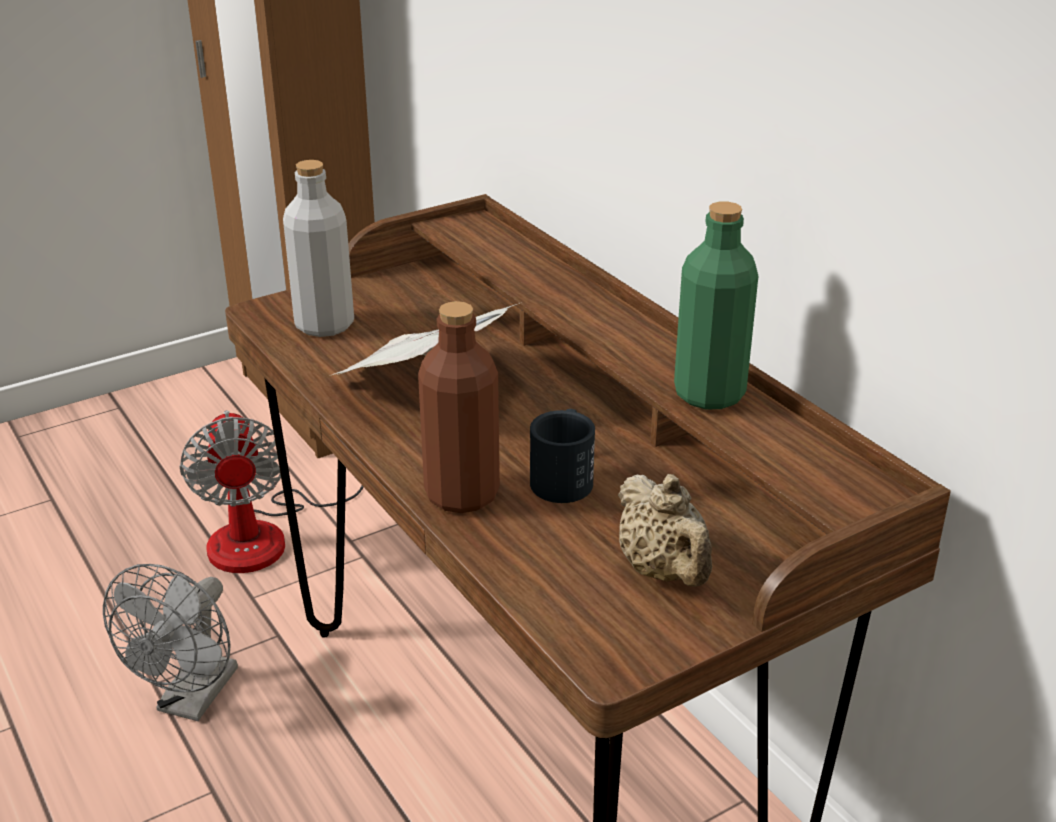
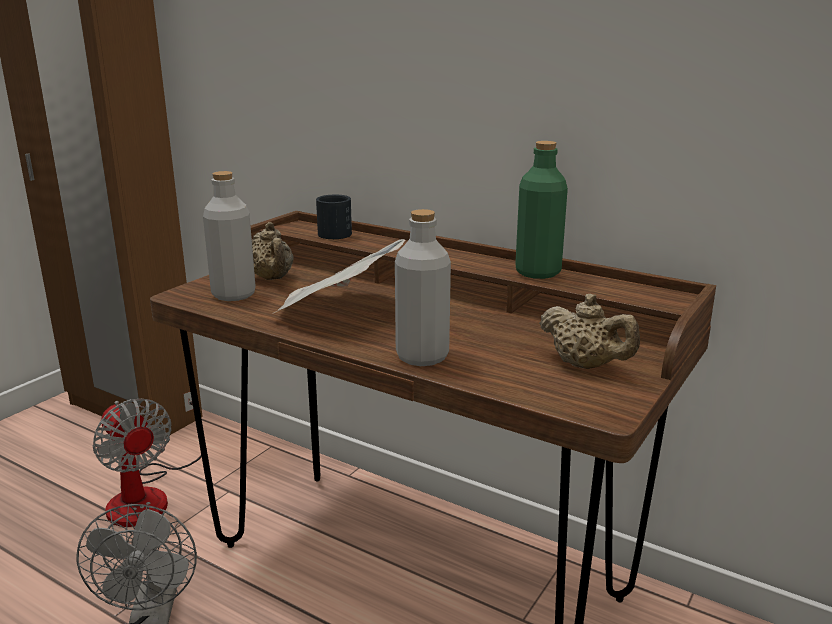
camera: 25 degrees left, 10 degrees down
(394, 305) = (272, 278): none -> beige teapot
(462, 494) = (422, 356): brown bottle -> grey bottle
(564, 476) = (475, 335): black mug -> black mug (333, 232)

